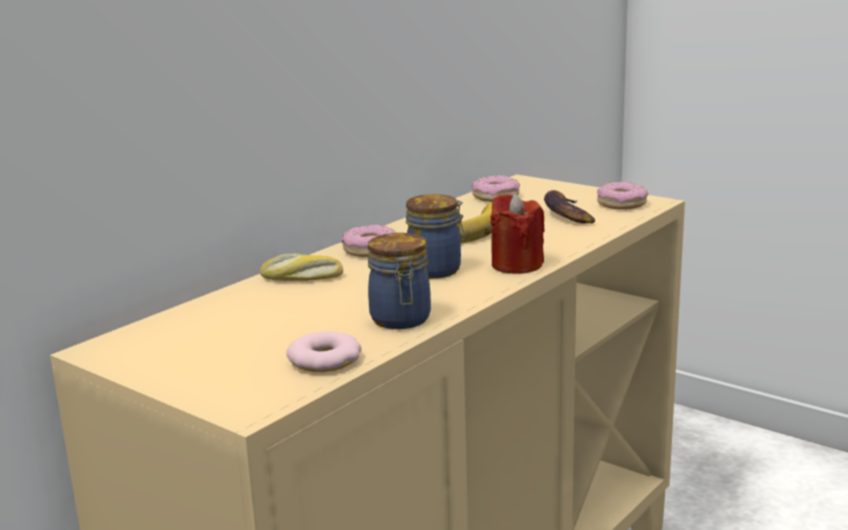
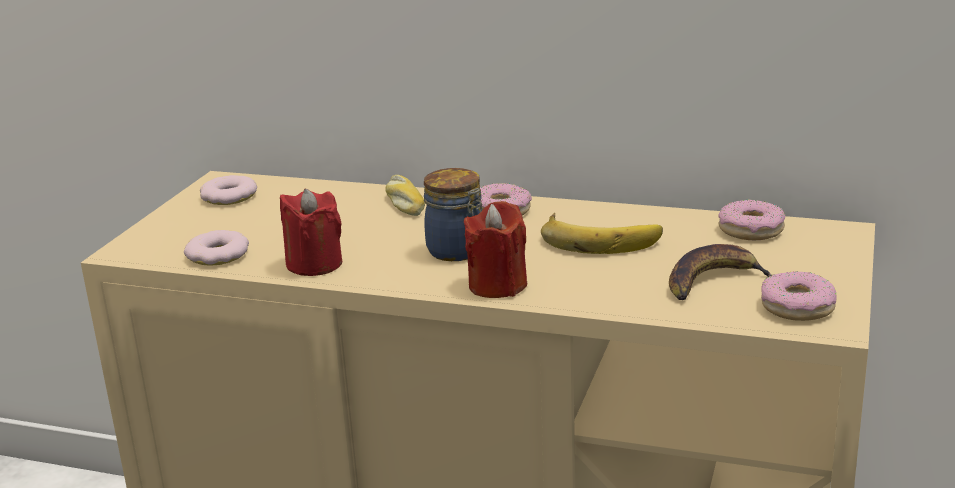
camera: 70 degrees right, 5 degrees up
(159, 347) = (229, 197): none -> donut
(401, 320) = (314, 264): jar -> red candle

